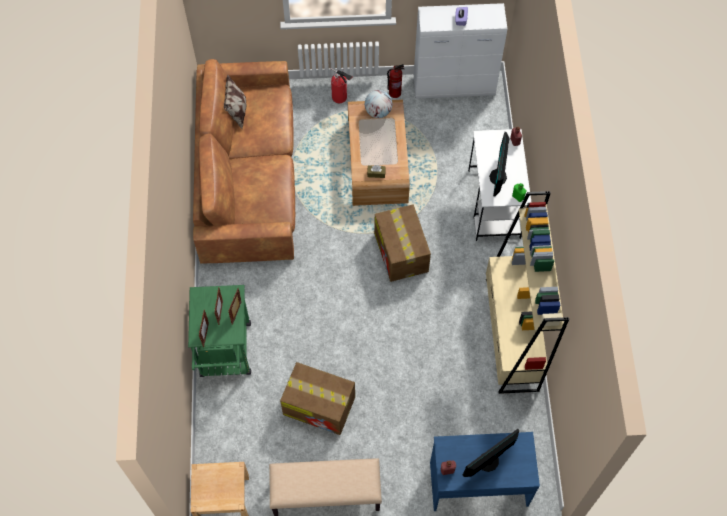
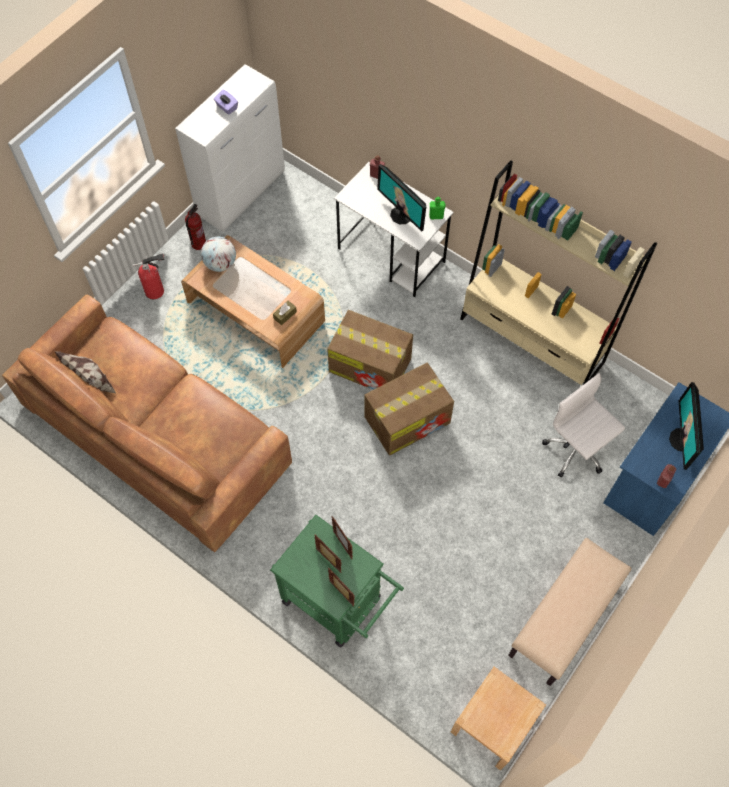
camera: 50 degrees left, 0 degrees up
(320, 406) = (468, 556): cardboard box -> cardboard box (408, 419)
(454, 420) = (577, 450): none -> white office chair

